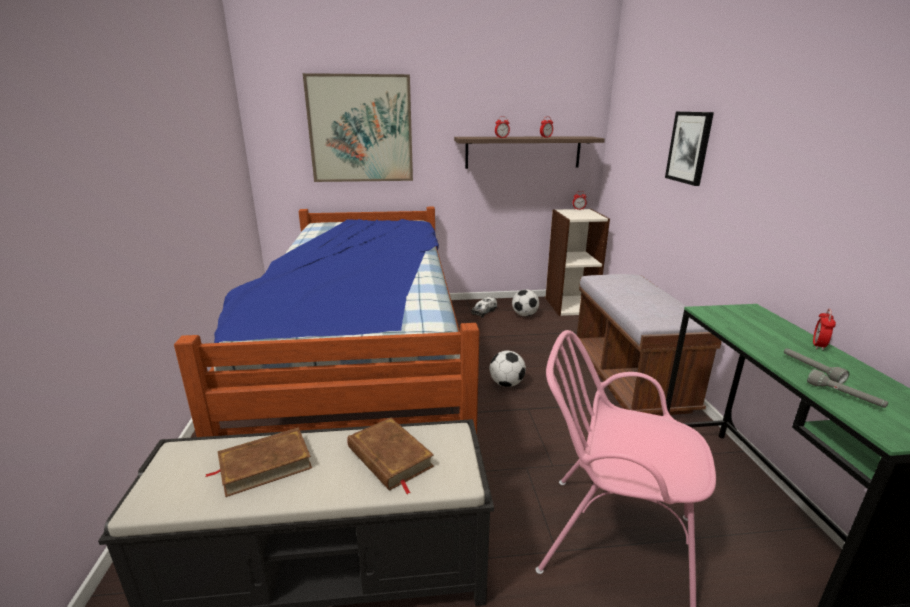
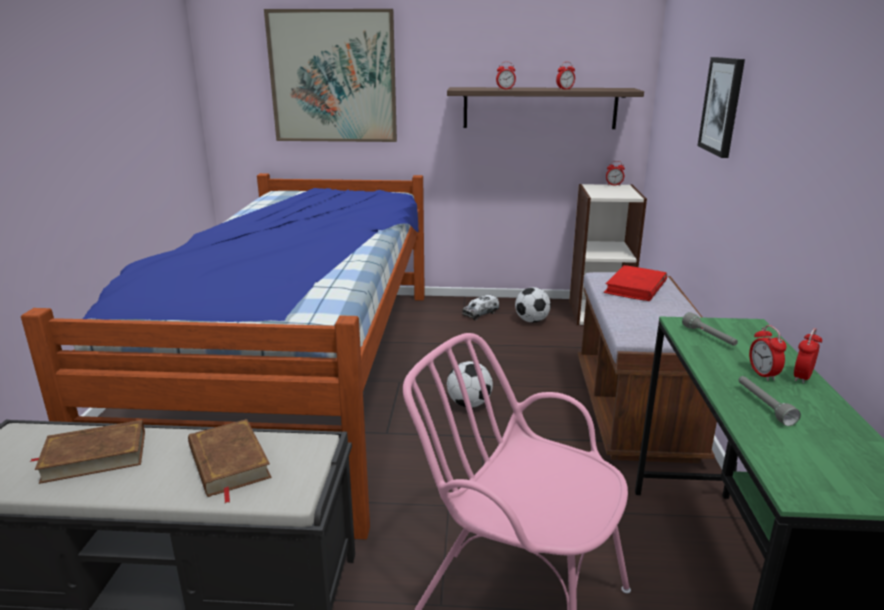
camera: 10 degrees right, 0 degrees up
(626, 285) = (635, 287): none -> red book
(791, 345) = (762, 374): none -> alarm clock
(844, 396) = (778, 441): grey flashlight -> grey flashlight (709, 337)

